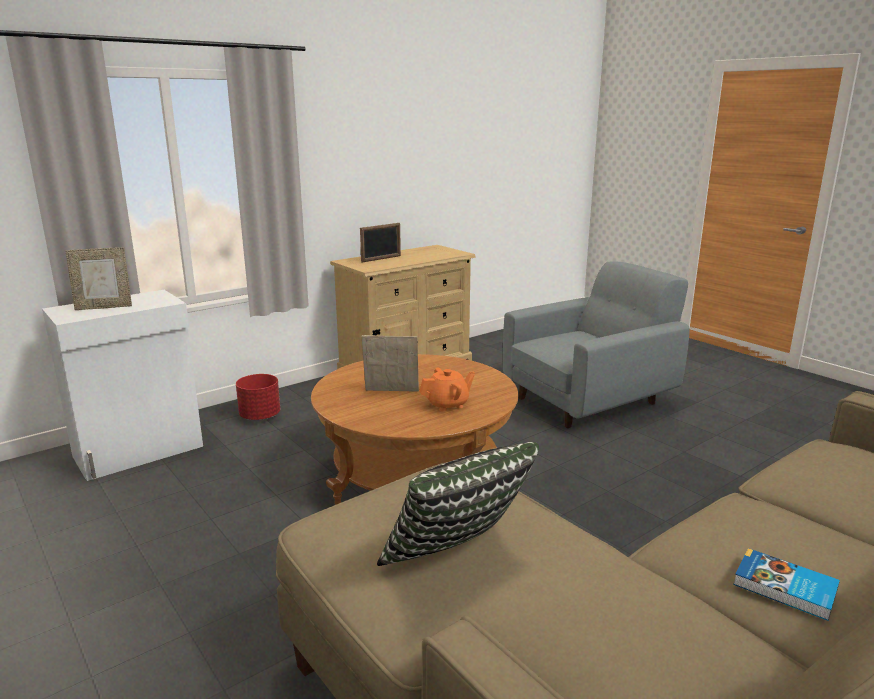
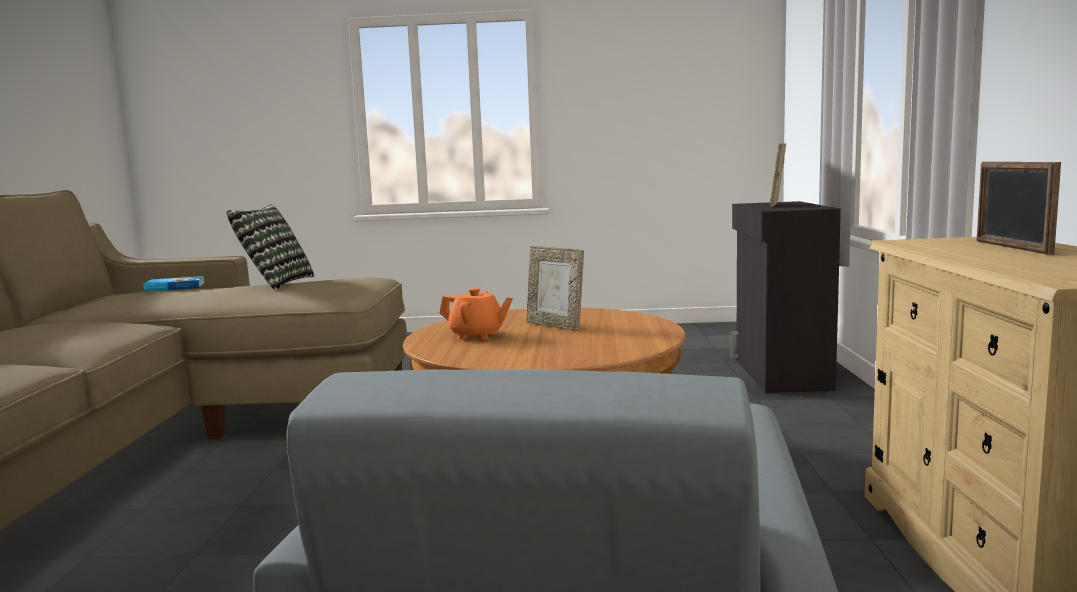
camera: 130 degrees right, 10 degrees down
(140, 452) = (780, 374): white cabinet -> black cabinet
(260, 416) = (831, 421): red planter -> none
(391, 392) = (555, 326): picture frame -> picture frame turned 90 degrees clockwise
(447, 404) = (477, 335): orange teapot -> orange teapot turned 90 degrees counterclockwise
(785, 588) = (57, 322): book -> book (174, 287)

